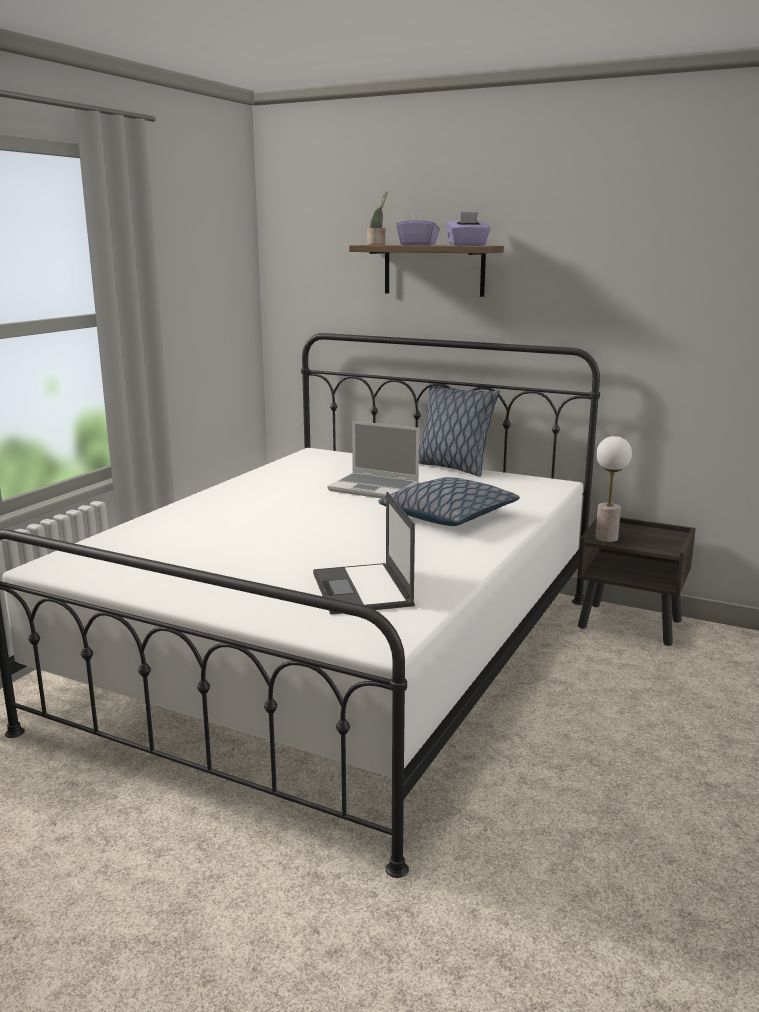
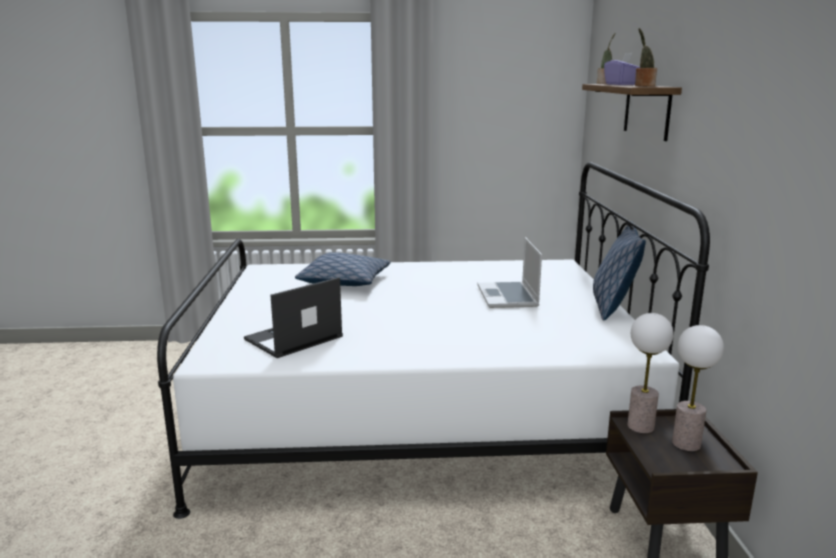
camera: 60 degrees right, 0 degrees up
(448, 515) = (479, 331): pillow -> pillow (345, 281)
(467, 245) = (643, 86): purple tissue box -> potted plant
(641, 534) = (686, 444): none -> table lamp

